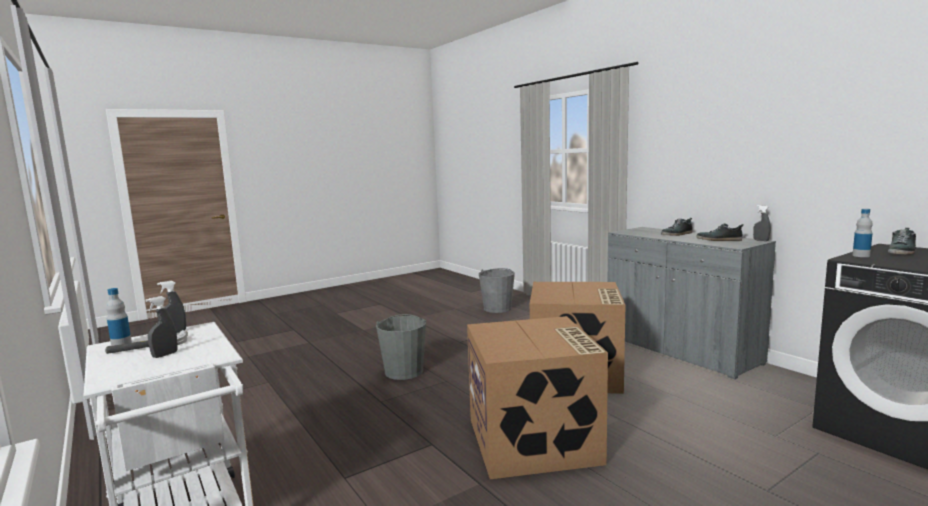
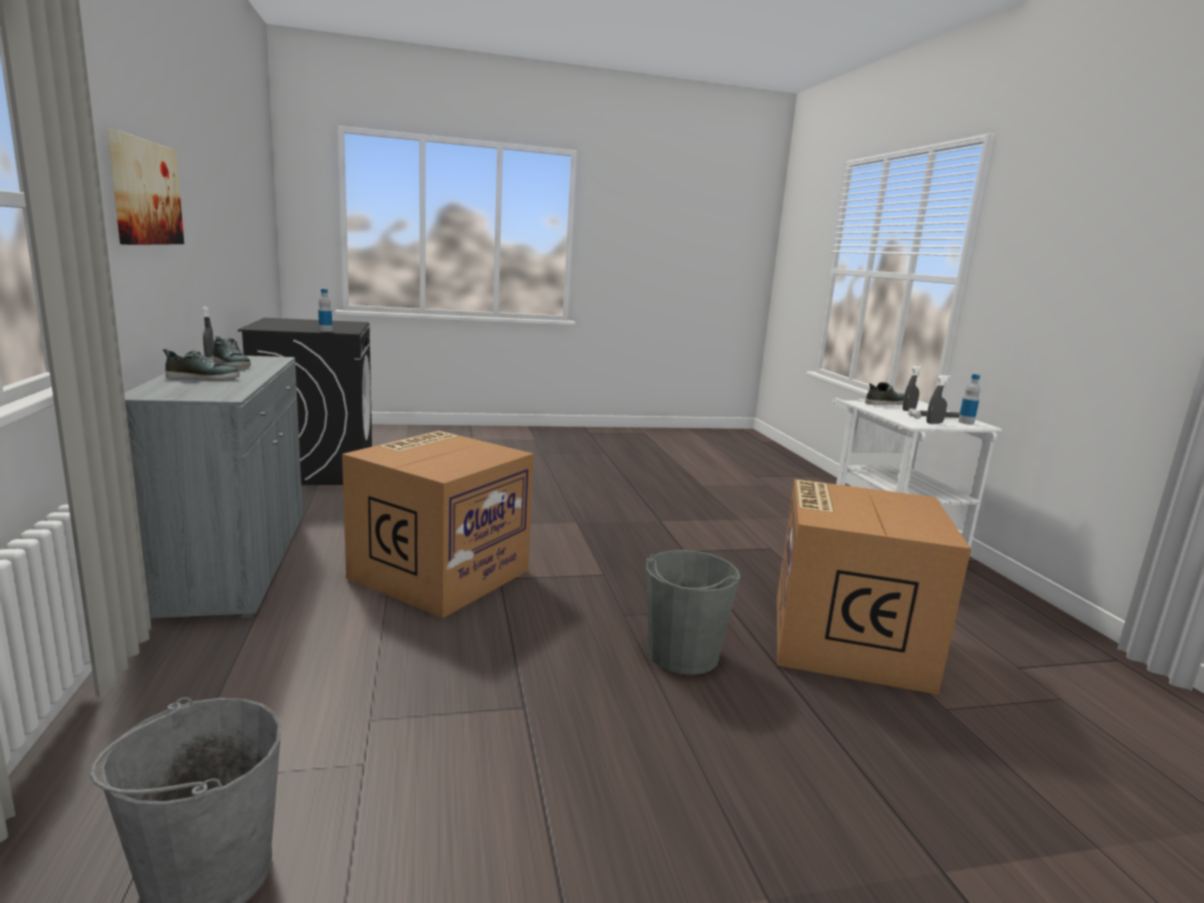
camera: 160 degrees left, 5 degrees up
(535, 441) = (588, 530): cardboard box -> cardboard box (845, 639)
(715, 135) = (144, 193): none -> picture
(902, 252) = (283, 327): shoe -> shoe (886, 403)

